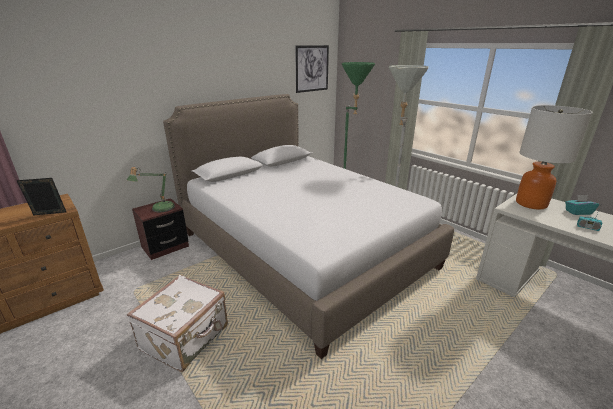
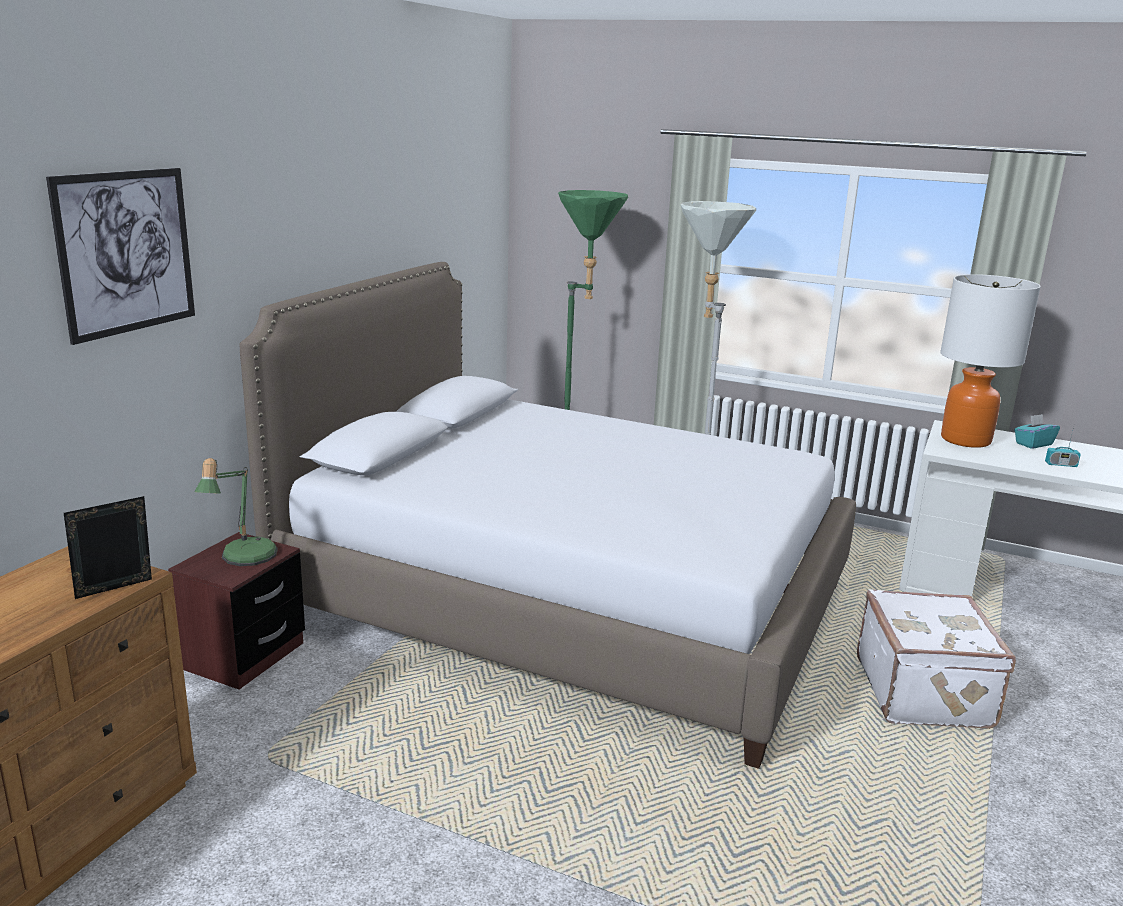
camera: 25 degrees left, 5 degrees down
(186, 338) = (483, 807): white suitcase -> white suitcase (925, 692)
(312, 68) = (473, 202): picture -> picture (126, 252)

